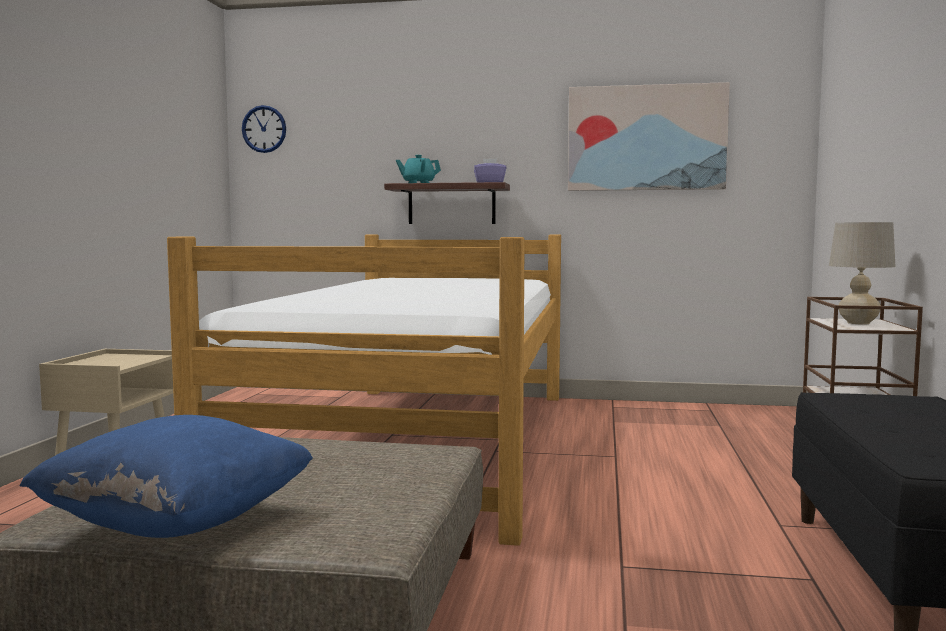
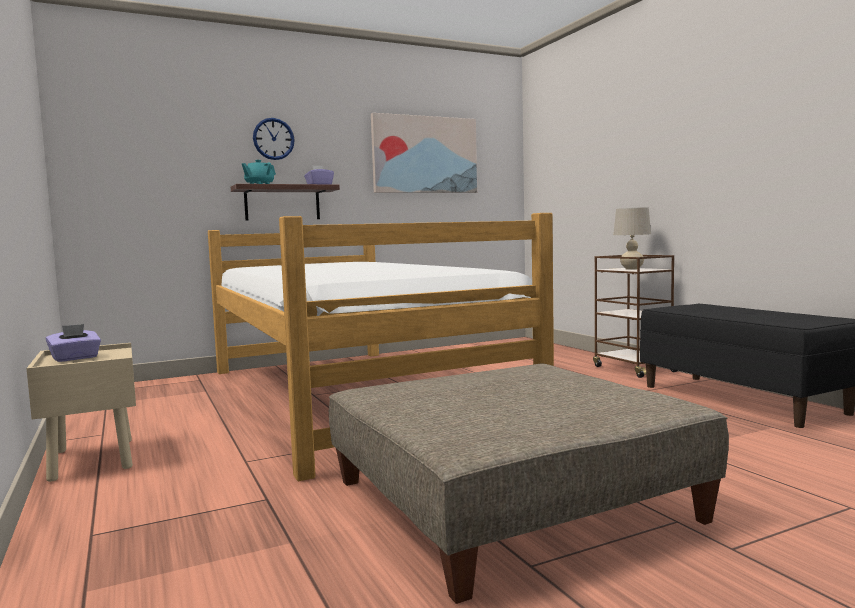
camera: 35 degrees left, 0 degrees up
(106, 360) = (75, 358): none -> purple tissue box
(178, 523) = (541, 427): blue pillow -> none
(264, 129) = (88, 128): wall clock -> wall clock (273, 139)

